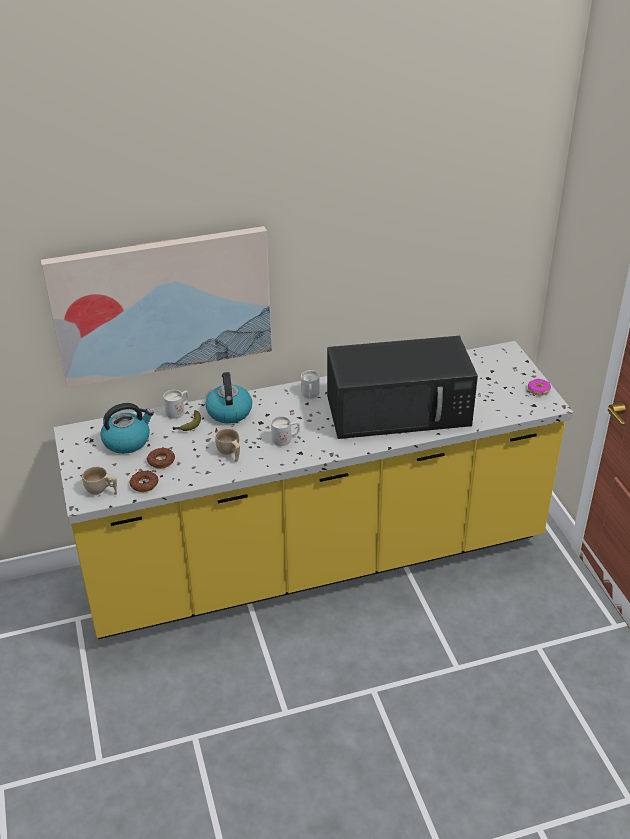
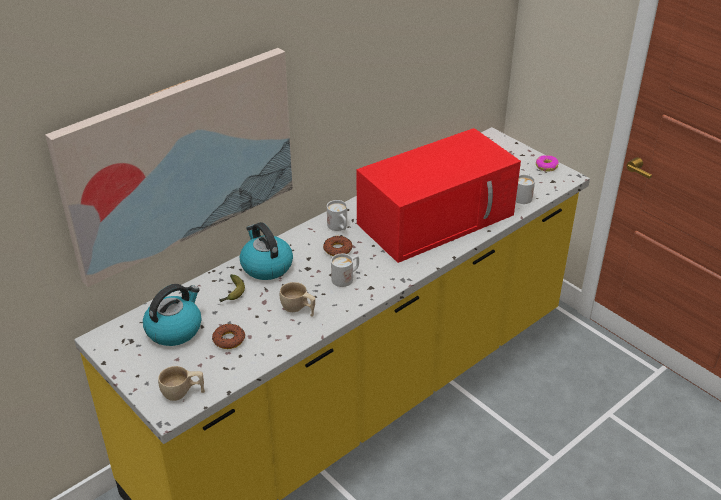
camera: 25 degrees left, 0 degrees up
(144, 484) = (227, 371): donut -> donut (337, 249)
(178, 411) = (210, 280): white mug -> white mug (523, 196)
(400, 410) = (437, 218): black microwave -> red microwave

